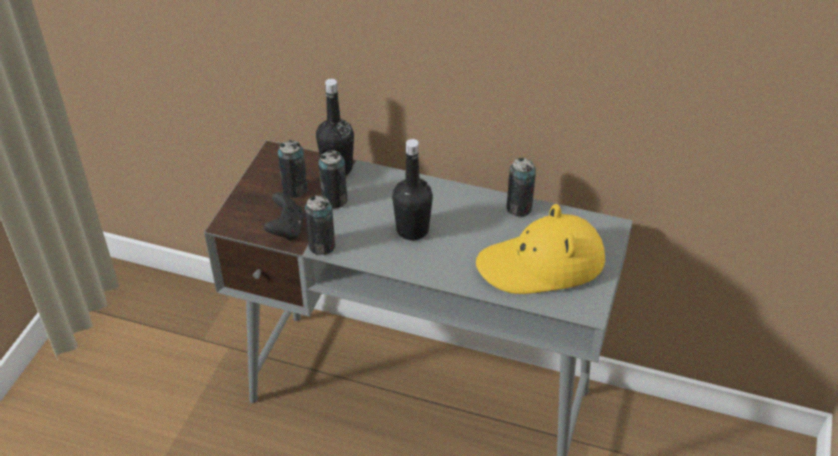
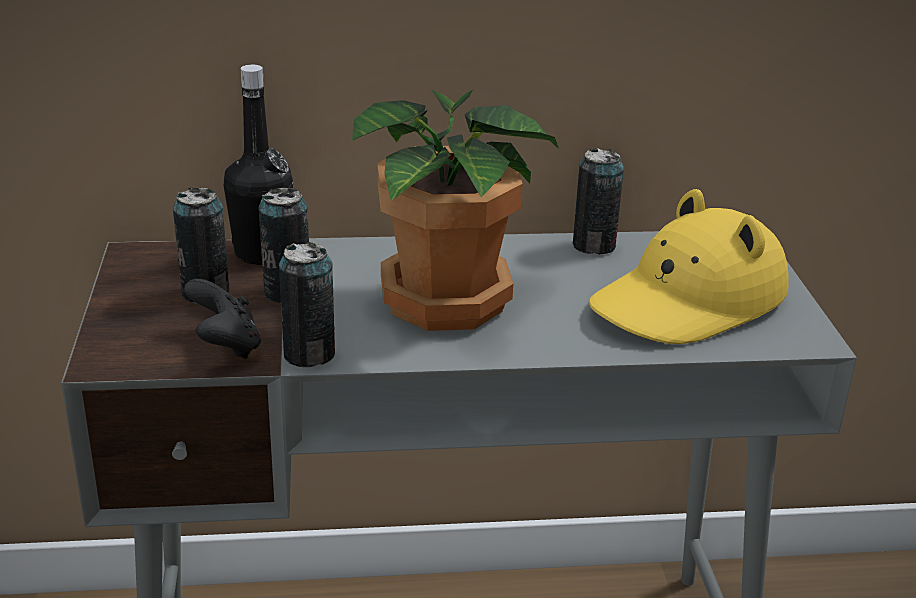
camera: 25 degrees left, 15 degrees down
(412, 230) = (451, 302): black bottle -> potted plant

